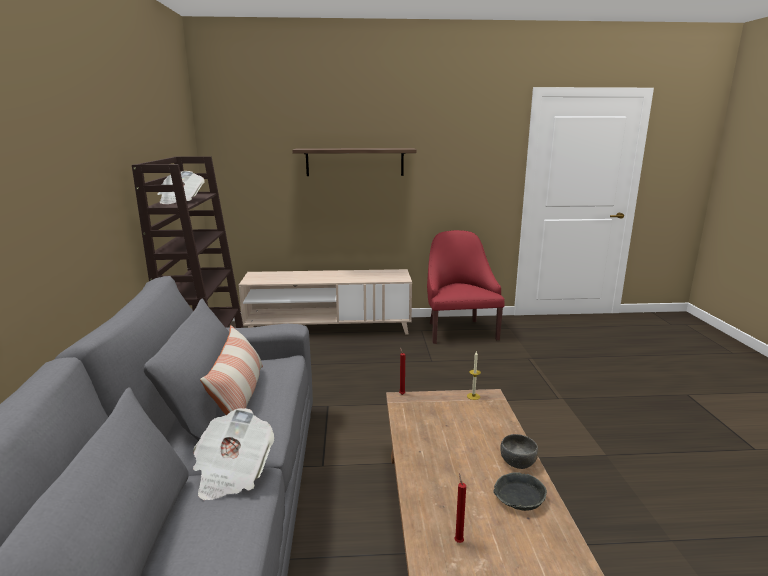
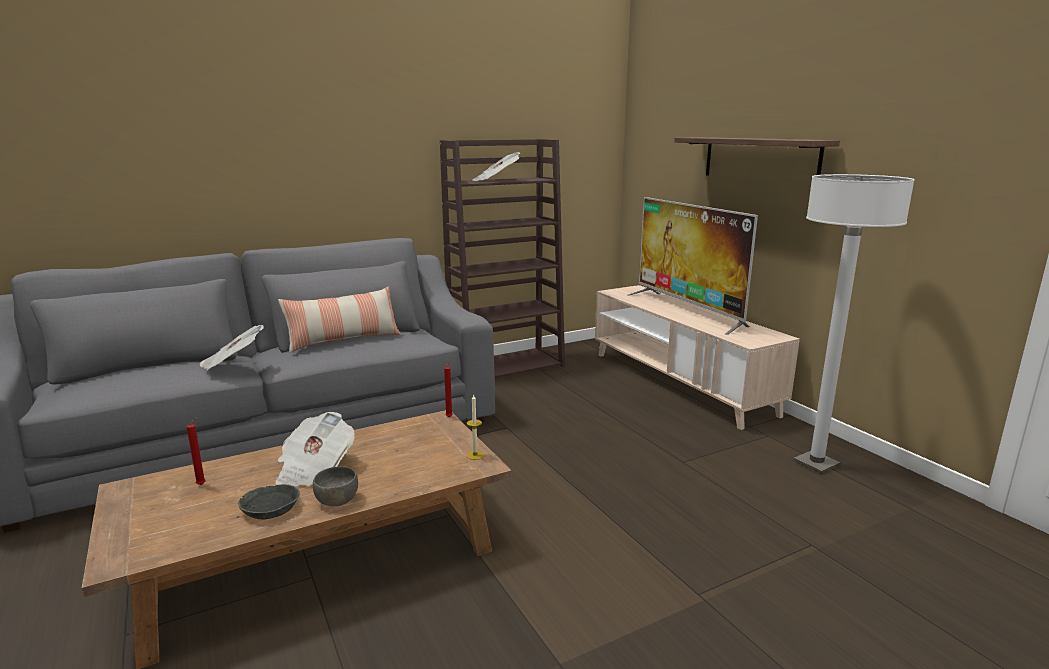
camera: 65 degrees right, 0 degrees up
(326, 275) = (687, 310): none -> television
(459, 331) = (816, 464): red armchair -> white floor lamp
(460, 469) = (314, 469): none -> newspaper

